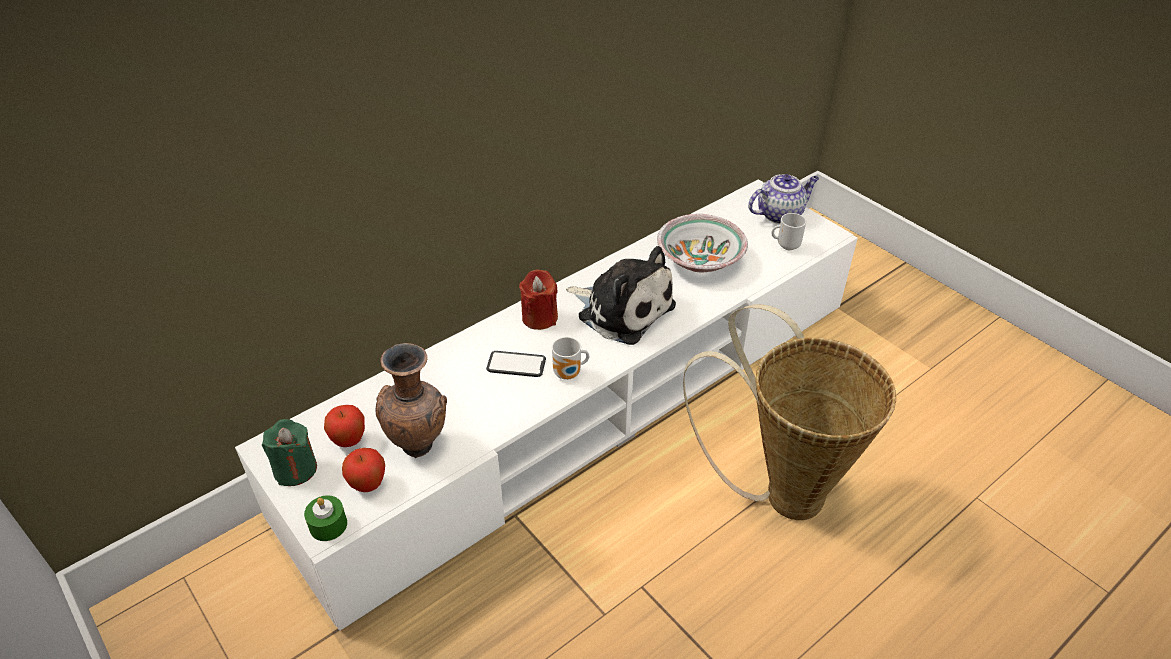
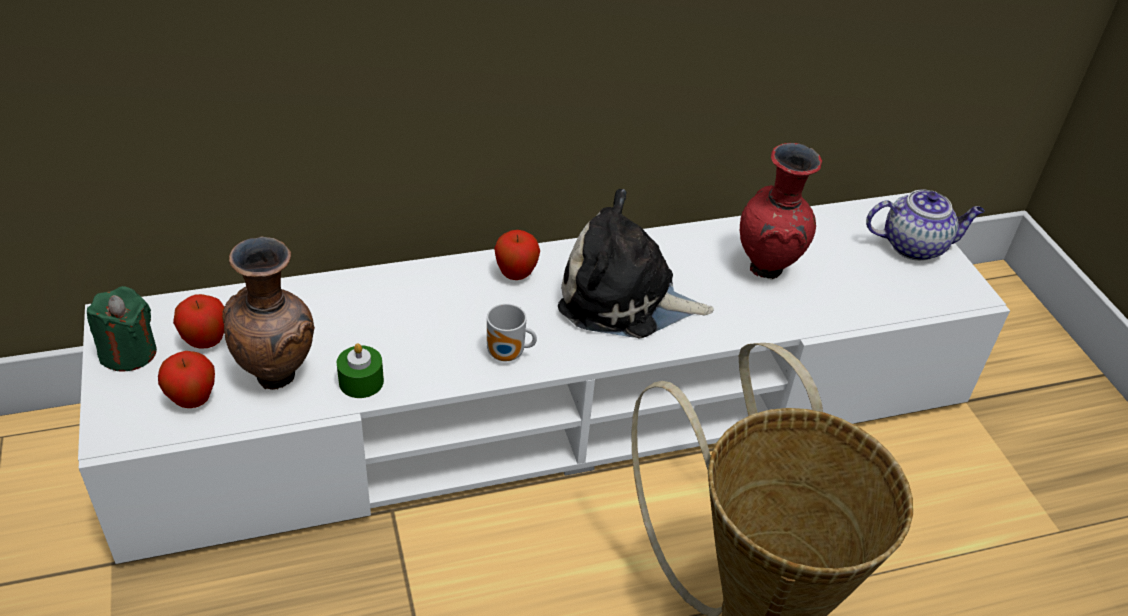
camera: 20 degrees right, 0 degrees up
(328, 525) = (121, 429): green candle -> green candle (361, 381)
(516, 364) = (451, 321): phone -> none
(539, 317) = (516, 275): red candle -> apple
(622, 309) = (625, 299): plush toy -> plush toy turned 135 degrees clockwise
(701, 260) = (768, 270): bowl -> red vase
(786, 245) = (898, 289): mug -> none

